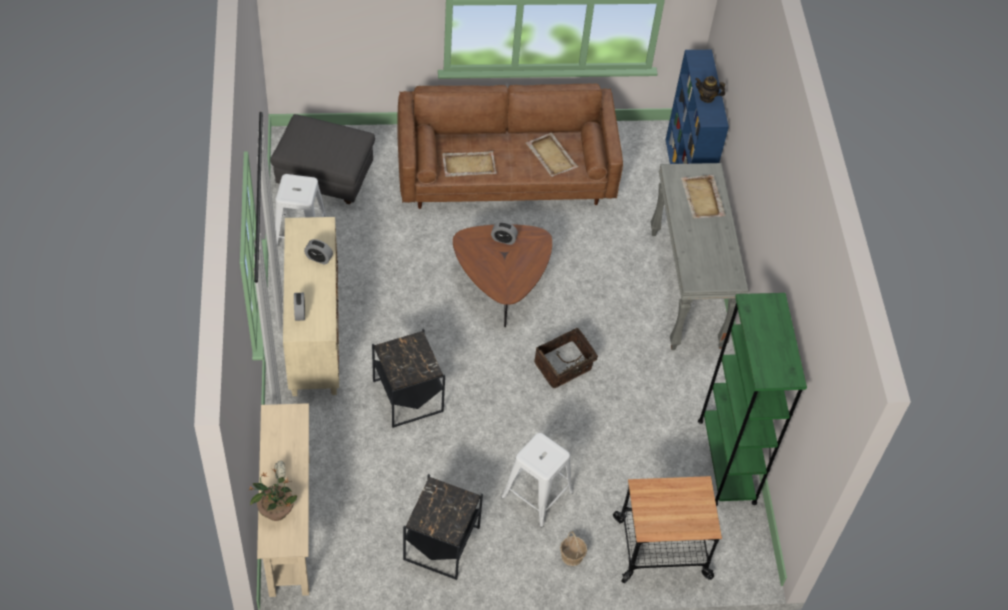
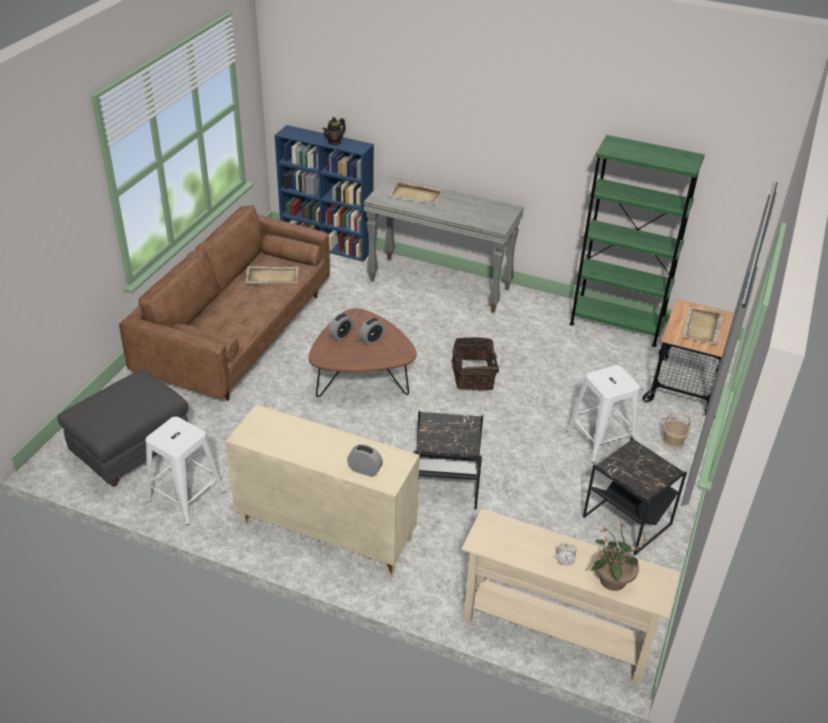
camera: 60 degrees left, 15 degrees down
(319, 258) = (302, 432): alarm clock -> alarm clock (372, 339)
(468, 165) = (238, 325): beige tray -> beige tray (702, 327)

